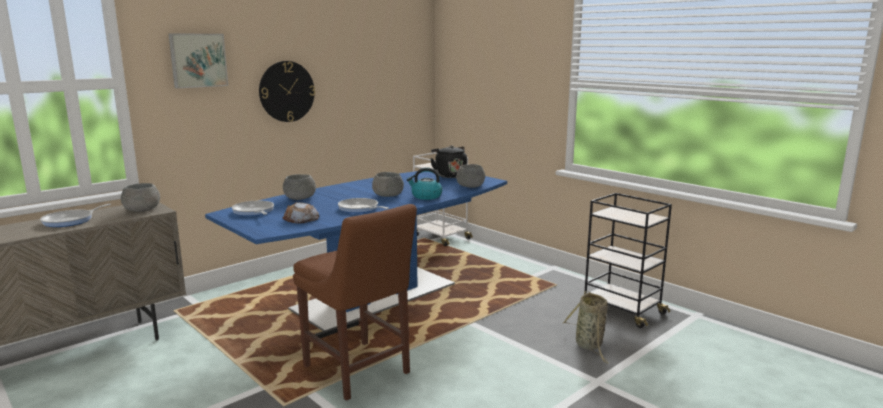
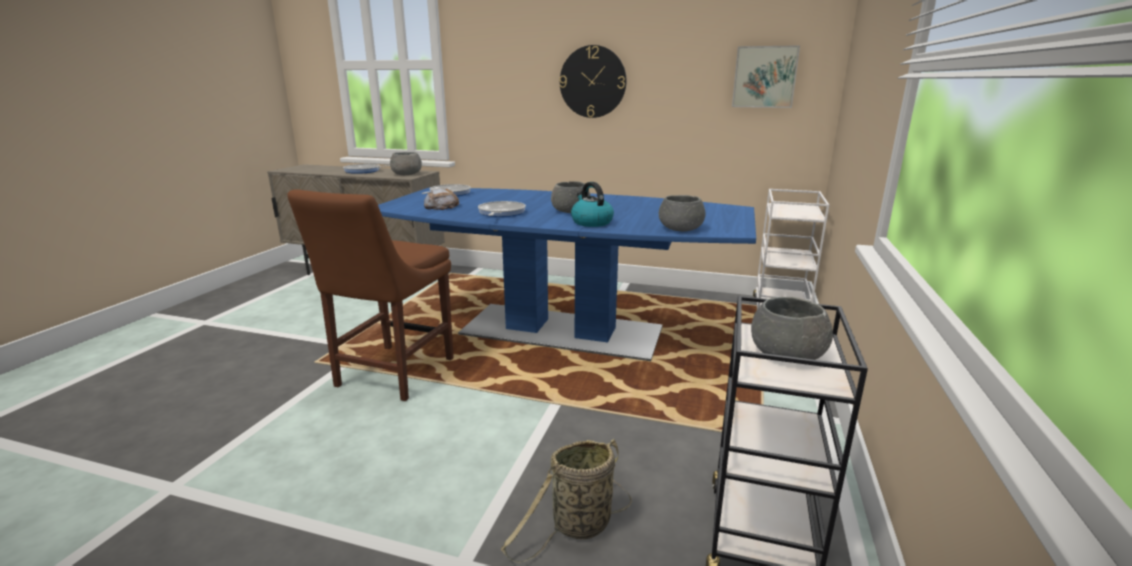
camera: 60 degrees right, 5 degrees up
(198, 60) = (501, 44): picture -> picture (764, 77)
(300, 198) = (512, 194): grey bowl -> grey bowl (787, 354)
(449, 175) = (714, 214): black kettle -> none

